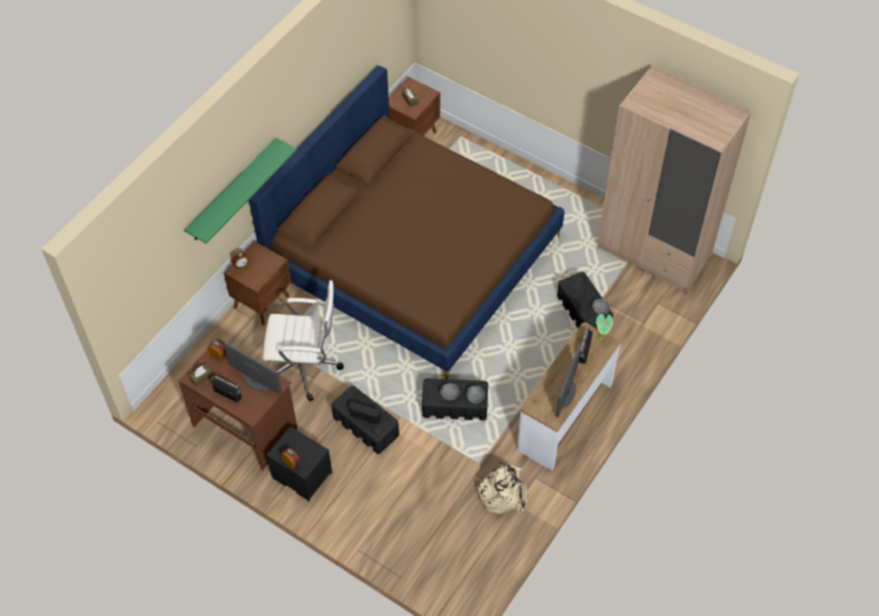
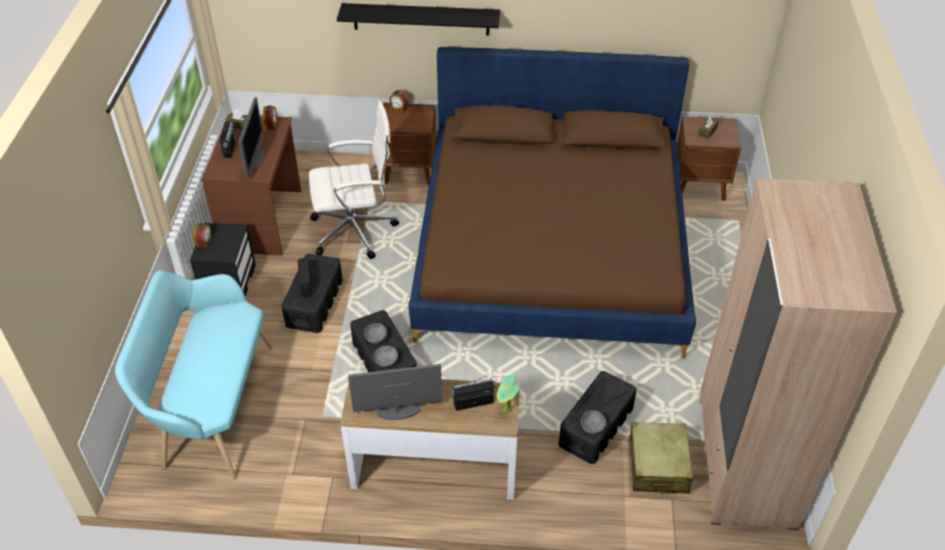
camera: 60 degrees right, 10 degrees down
(232, 191) = (421, 19): green shelf -> black shelf
(305, 367) = (356, 231): white office chair -> white office chair turned 75 degrees counterclockwise
(427, 530) = (212, 407): none -> turquoise bench
(502, 492) = (295, 453): beige backpack -> none
(630, 297) = (658, 465): none -> beige suitcase

